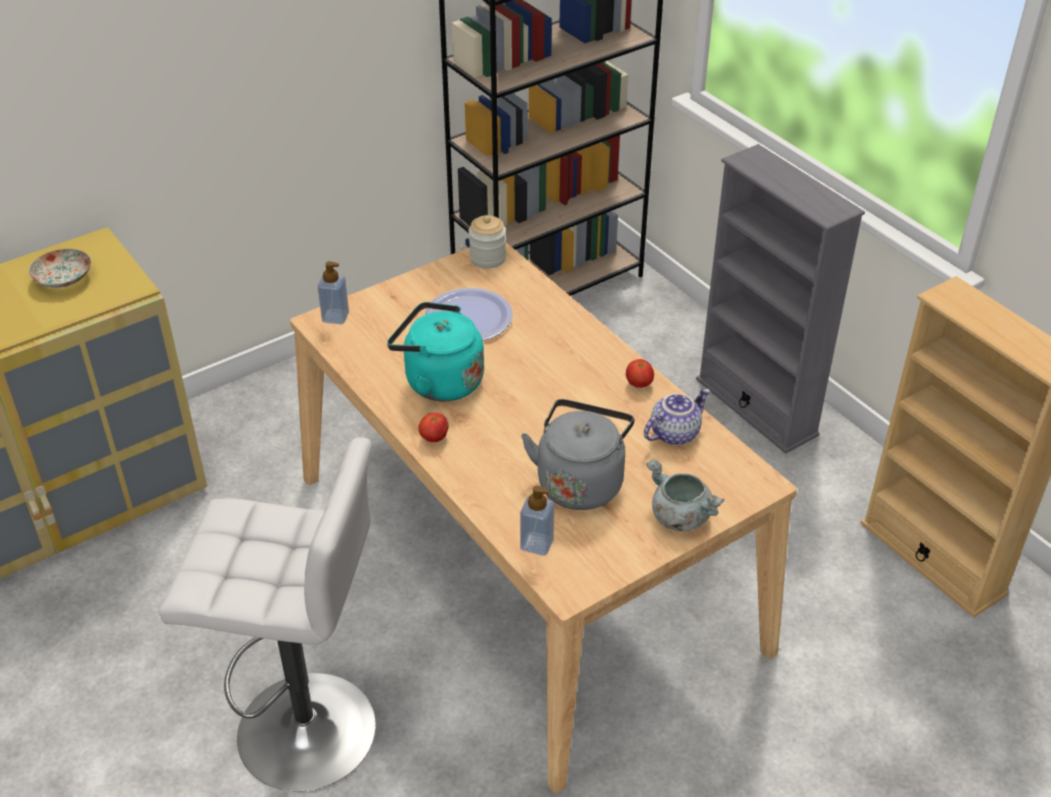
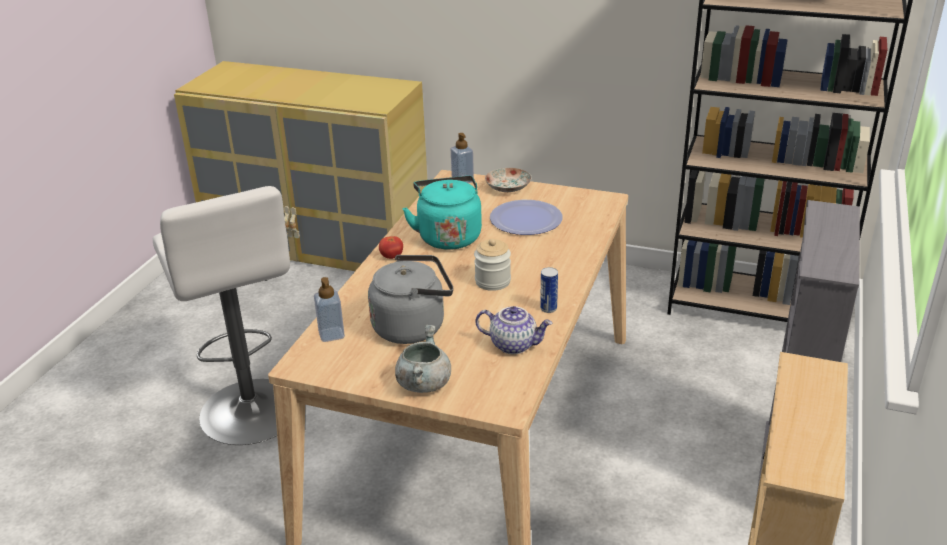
camera: 55 degrees right, 10 degrees down
(63, 279) = (362, 91): plate -> plate (508, 188)
(487, 258) = (597, 200): jar -> jar (492, 281)
(639, 384) = (548, 308): tomato -> can

